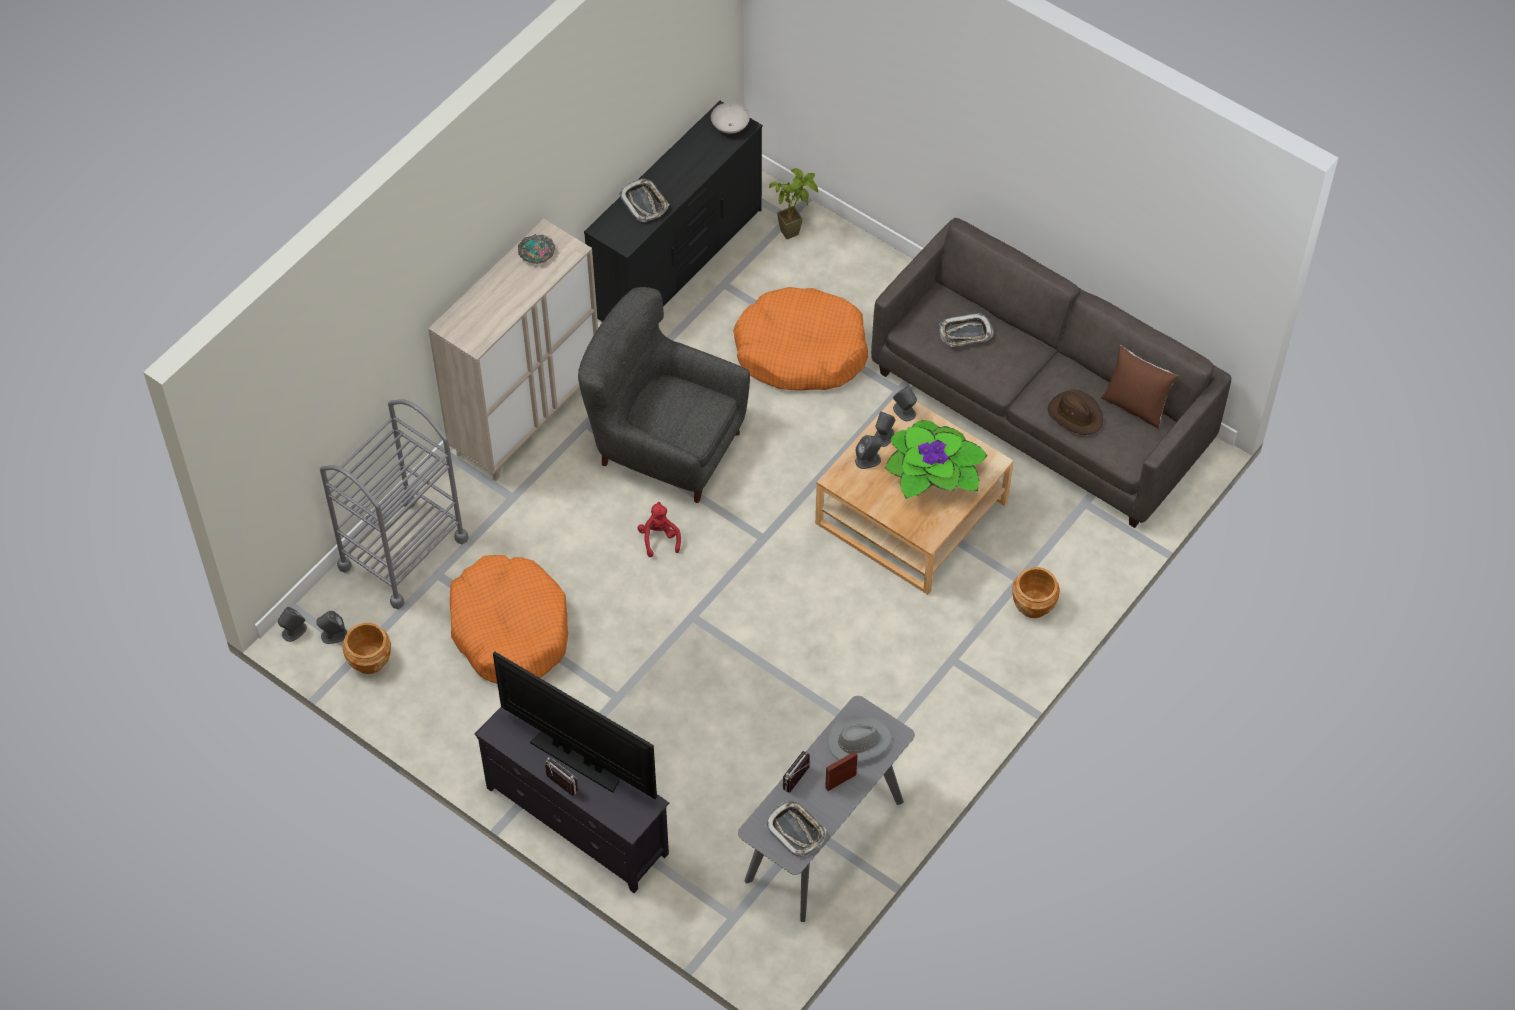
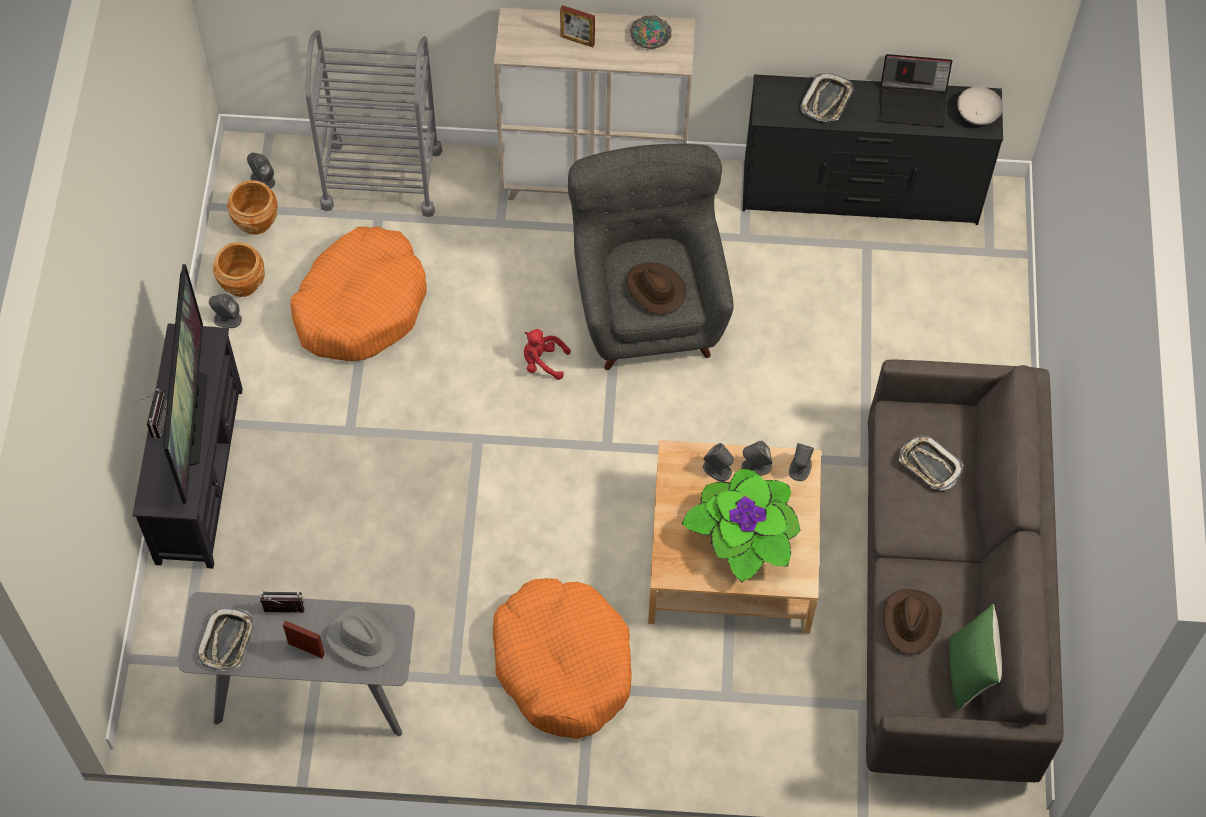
camera: 55 degrees right, 5 degrees up
(293, 631) = (246, 149): grey speaker -> grey speaker (227, 319)
(501, 297) = (577, 40): none -> picture frame
(659, 538) = (543, 362): red plush toy -> red plush toy turned 120 degrees counterclockwise
(688, 413) = (655, 290): none -> brown hat
(689, 155) = (913, 103): none -> laptop
(796, 232) = (978, 268): potted plant -> none
(800, 351) = (842, 352): orange dog bed -> orange dog bed (563, 664)
(1033, 604) = (707, 725): brown planter -> brown planter (242, 282)
(1135, 405) = (969, 672): brown pillow -> green pillow

